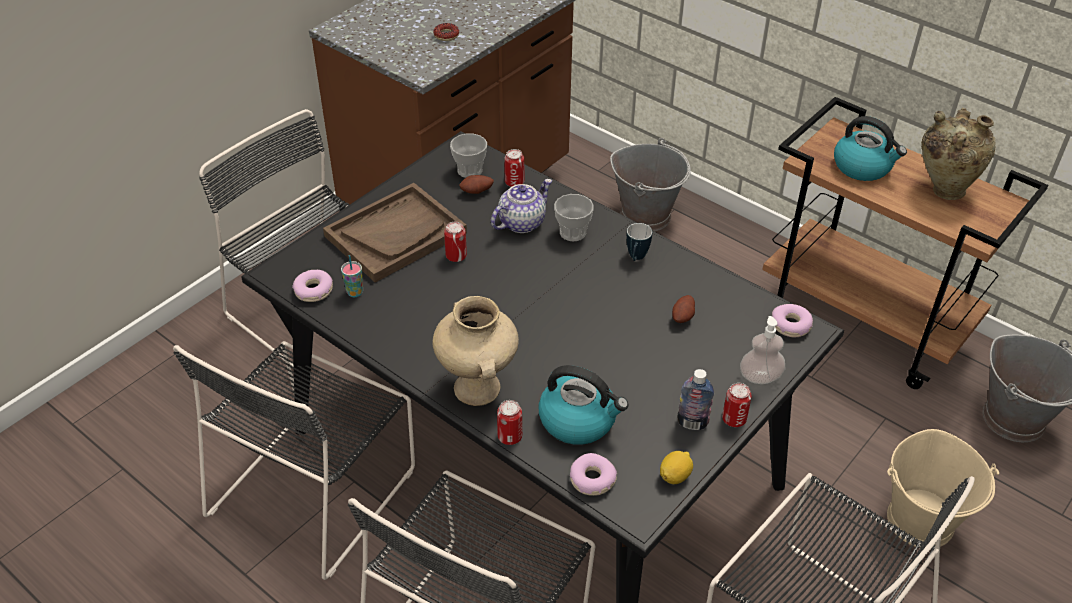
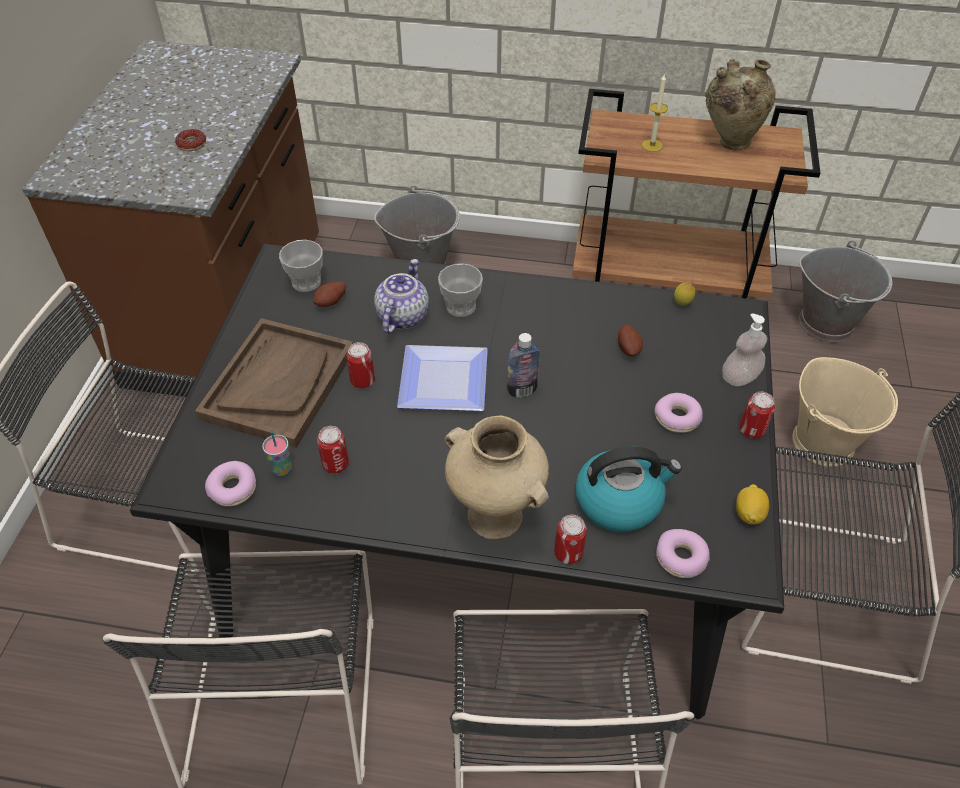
camera: 30 degrees left, 5 degrees up
(514, 182) = (362, 277): can -> can (335, 464)
(519, 280) = (447, 379): none -> plate
(636, 258) = (540, 308): mug -> none
(692, 423) = (720, 452): bottle -> bottle (522, 390)
(760, 302) = (682, 304): none -> lemon
(790, 326) = (724, 316): donut -> donut (677, 418)
(863, 167) = (652, 145): kettle -> candle

